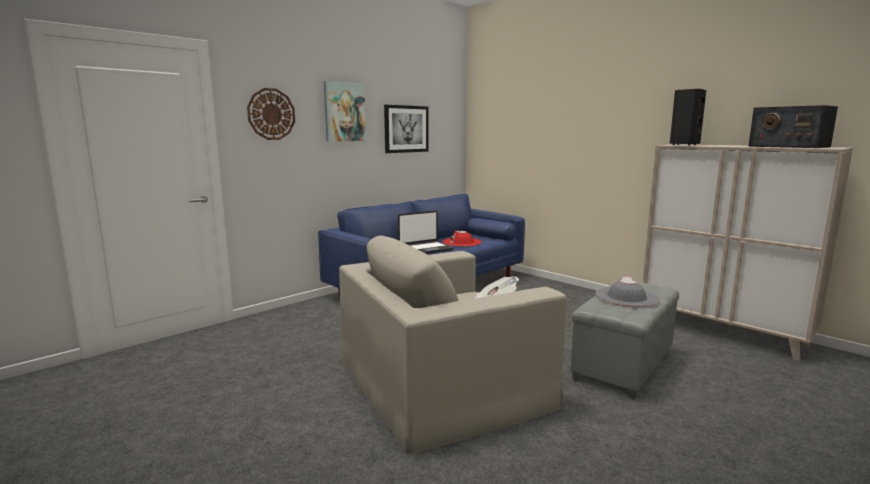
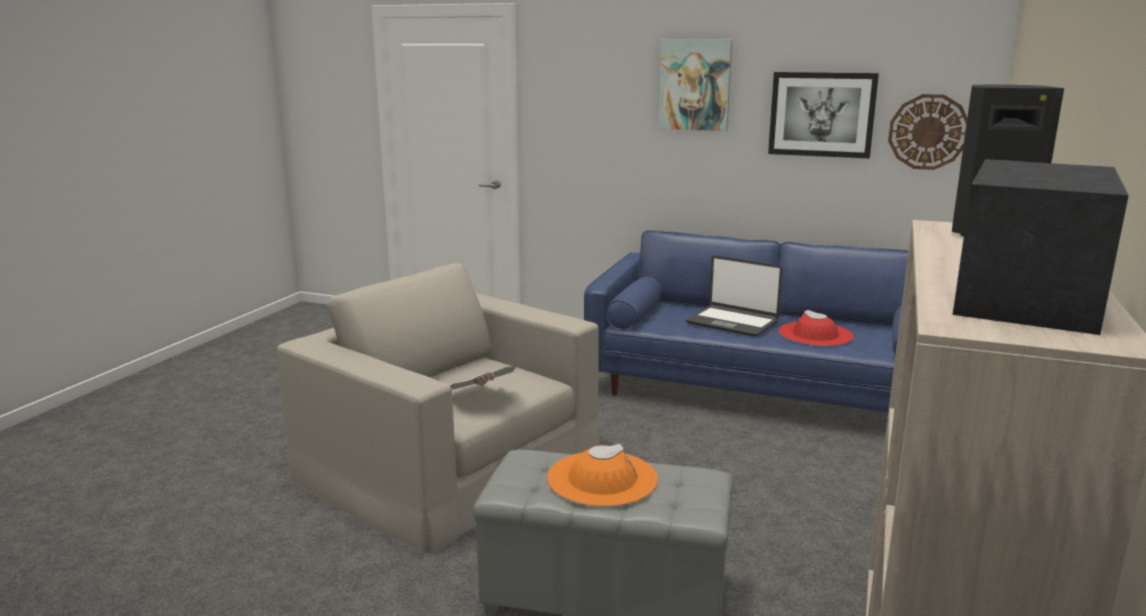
camera: 65 degrees right, 5 degrees up
(271, 114) = (582, 88): wall clock -> wall clock (928, 132)
(626, 297) = (602, 479): grey hat -> orange hat

